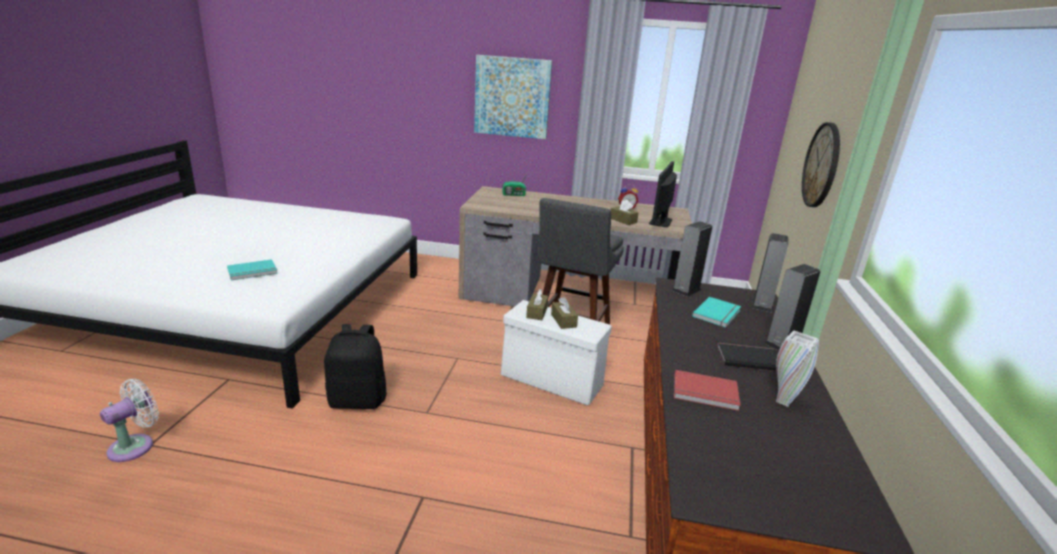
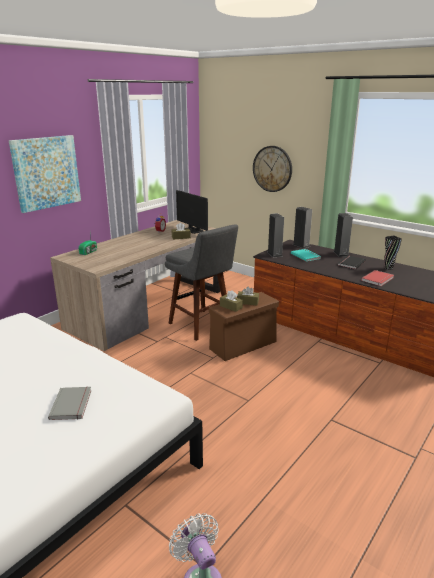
camera: 60 degrees left, 0 degrees up
(253, 272) = (72, 404): turquoise book -> grey book
(358, 400) = (213, 429): black backpack -> none
(553, 380) = (244, 345): white storage box -> brown storage box
(783, 401) = (388, 268): white vase -> black vase

